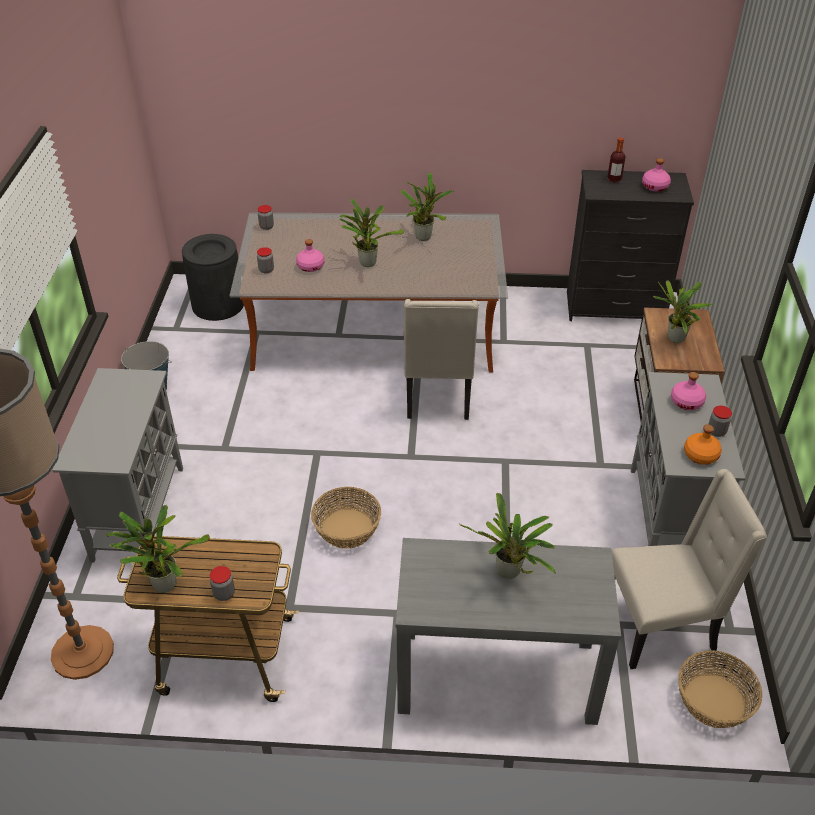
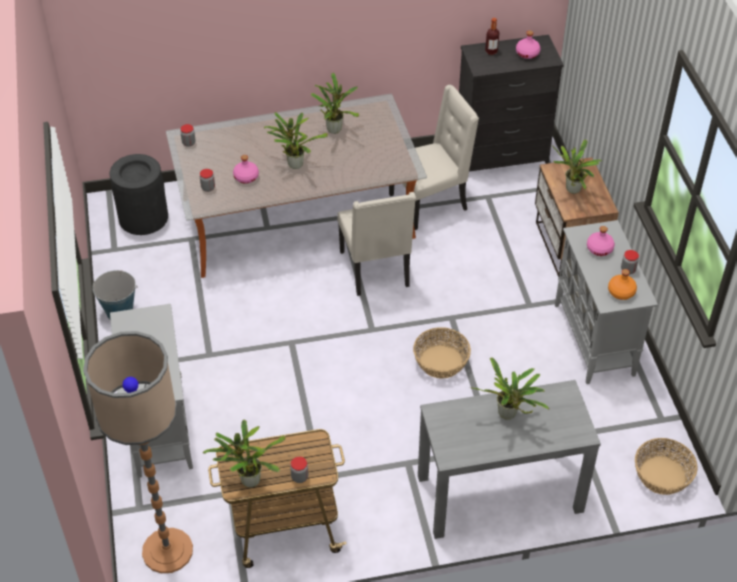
camera: 15 degrees left, 5 degrees up
(347, 528) = (342, 403): basket -> basket (441, 361)
(661, 626) = (610, 428): beige chair -> beige chair (430, 202)

